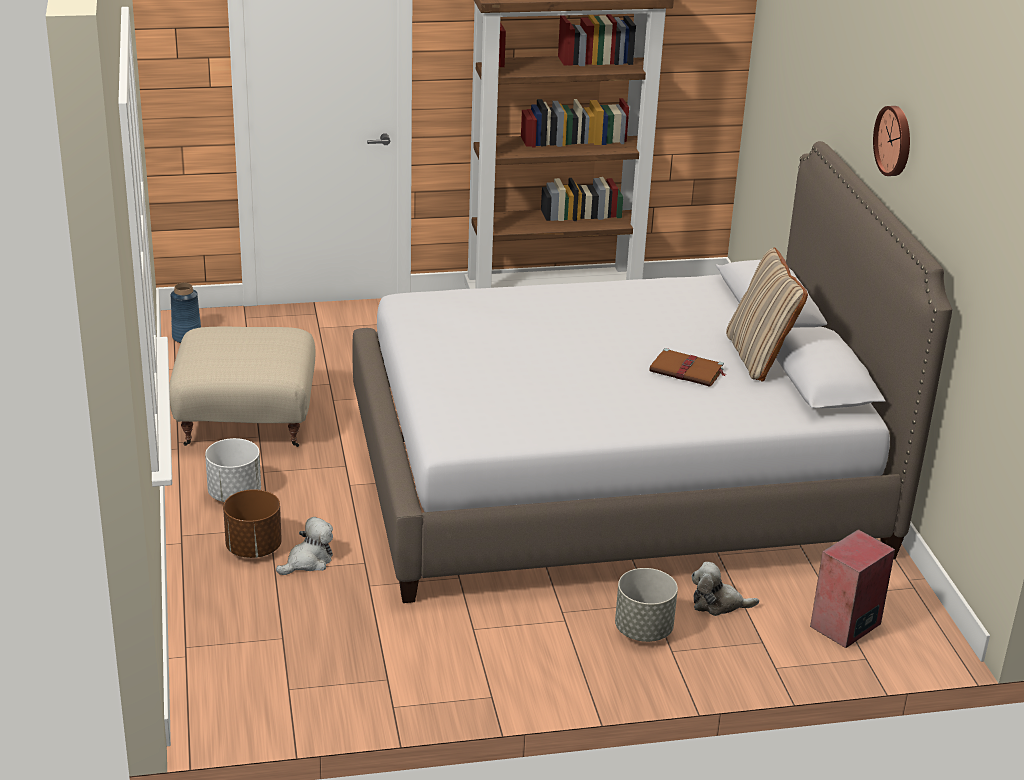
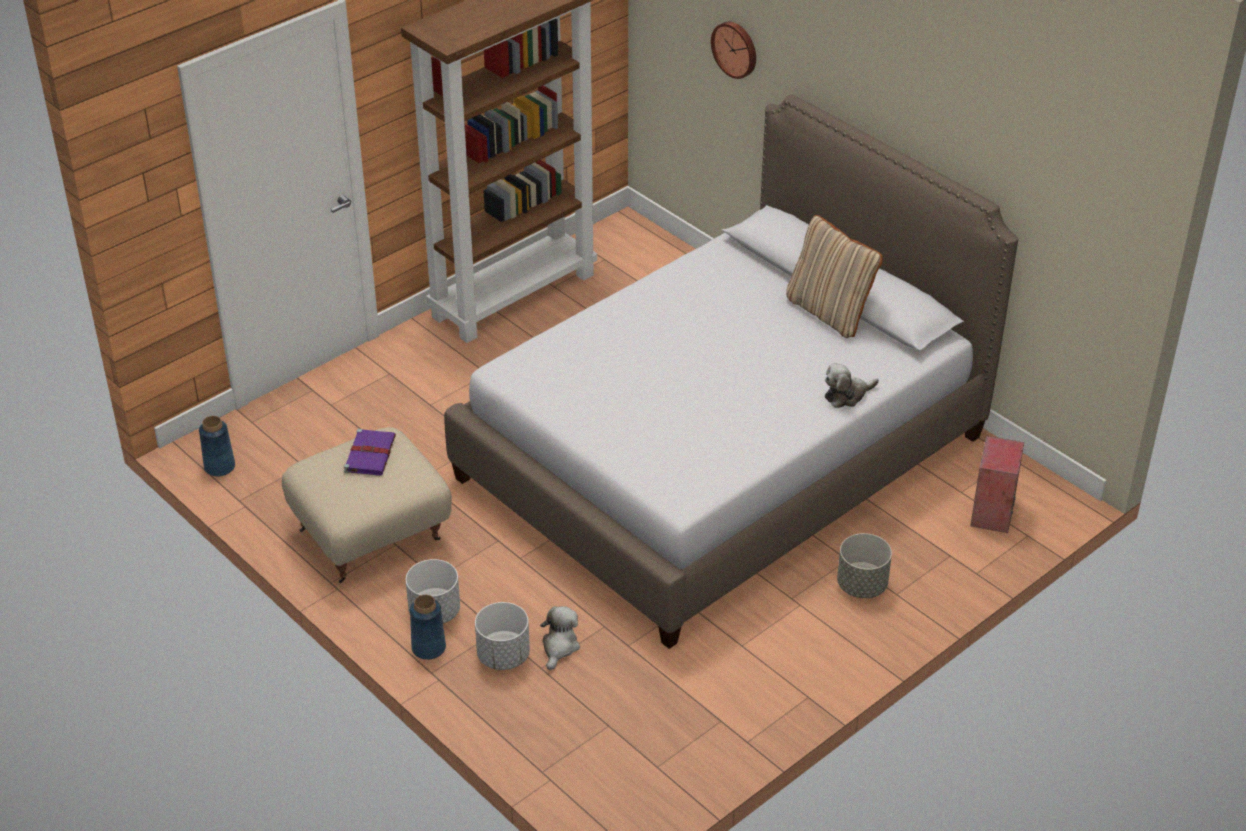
camera: 30 degrees left, 10 degrees up
(199, 517) = (428, 648): none -> blue vase
(253, 548) = (503, 656): brown planter -> white planter
(261, 338) = (370, 454): none -> purple book
(687, 371) = (791, 350): brown book -> none
(718, 604) = (893, 536): plush toy -> plush toy (847, 395)
(895, 140) = (896, 95): wall clock -> wall clock (736, 49)

